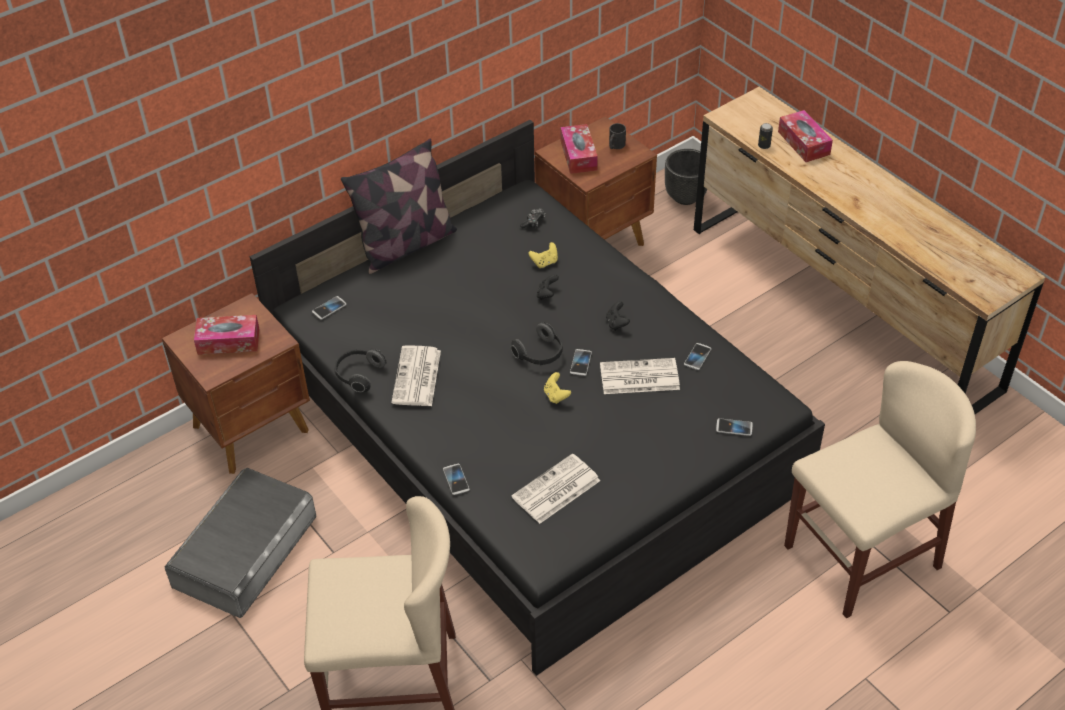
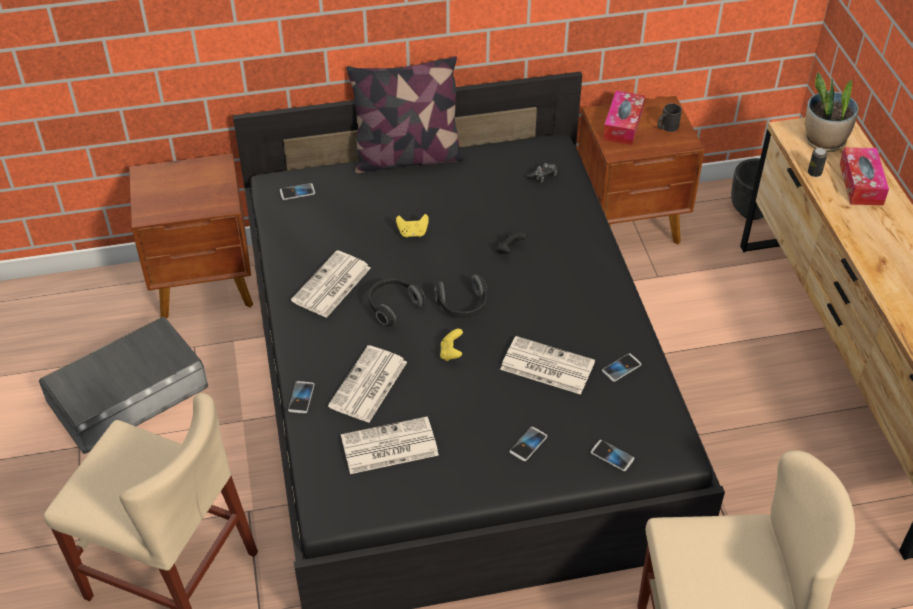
camera: 25 degrees right, 0 degrees up
(228, 341) = (181, 189): tissue box -> none
(358, 375) = (281, 263): headphones -> headphones (393, 307)
(505, 448) = (368, 385): none -> newspaper
(544, 262) = (528, 219): yellow game controller -> yellow game controller (412, 233)
(580, 363) = (497, 330): phone -> phone (528, 444)
(616, 323) = (560, 304): black game controller -> none
(755, 117) = (824, 141): none -> potted plant

